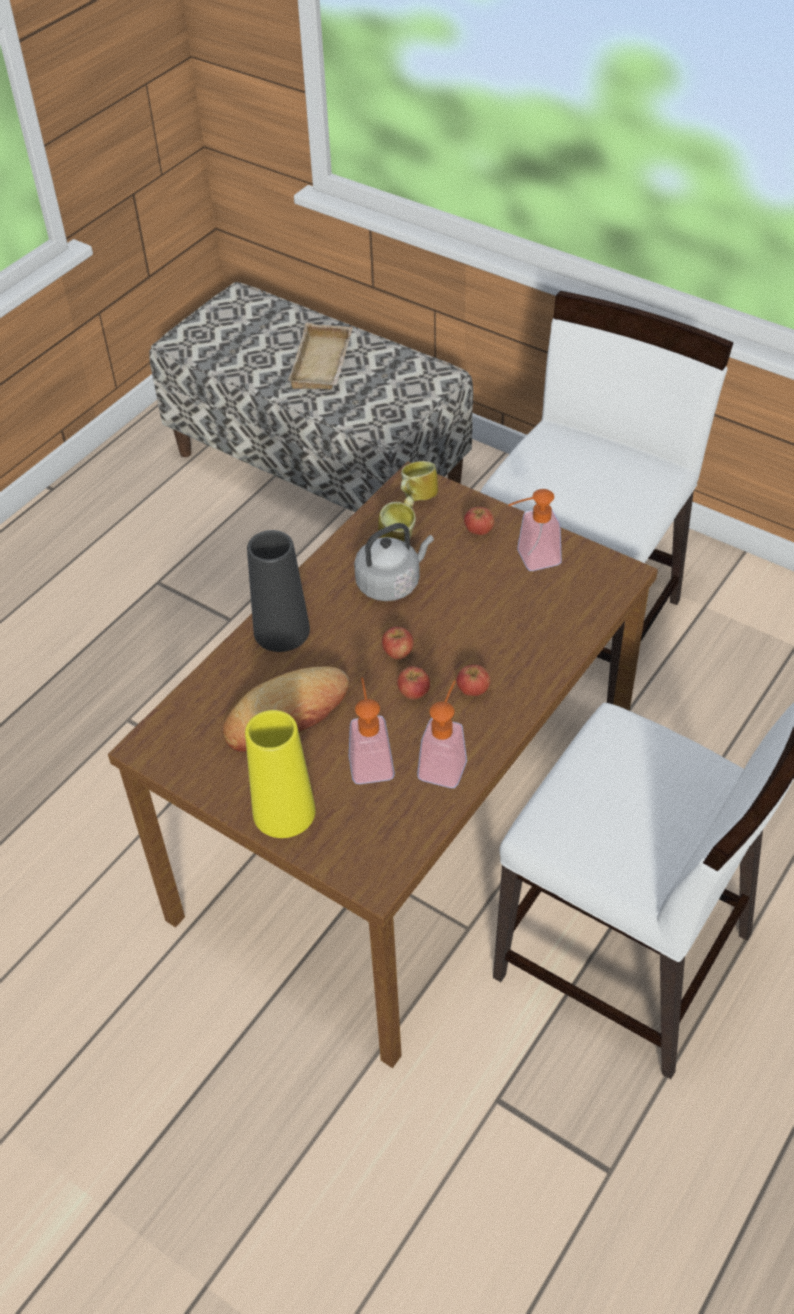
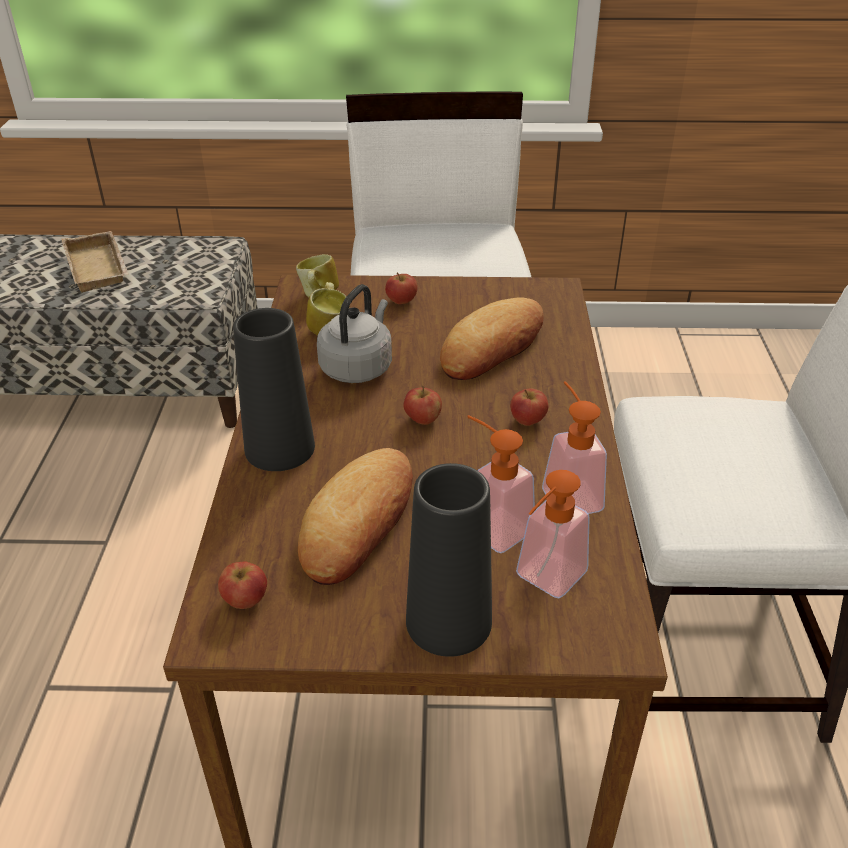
camera: 35 degrees left, 10 degrees down
(284, 812) = (448, 621): yellow vase -> black vase
(414, 693) = (473, 446): apple -> apple (245, 600)
(511, 610) = (492, 347): none -> bread
(531, 559) = (469, 305): soap dispenser -> soap dispenser (544, 580)

